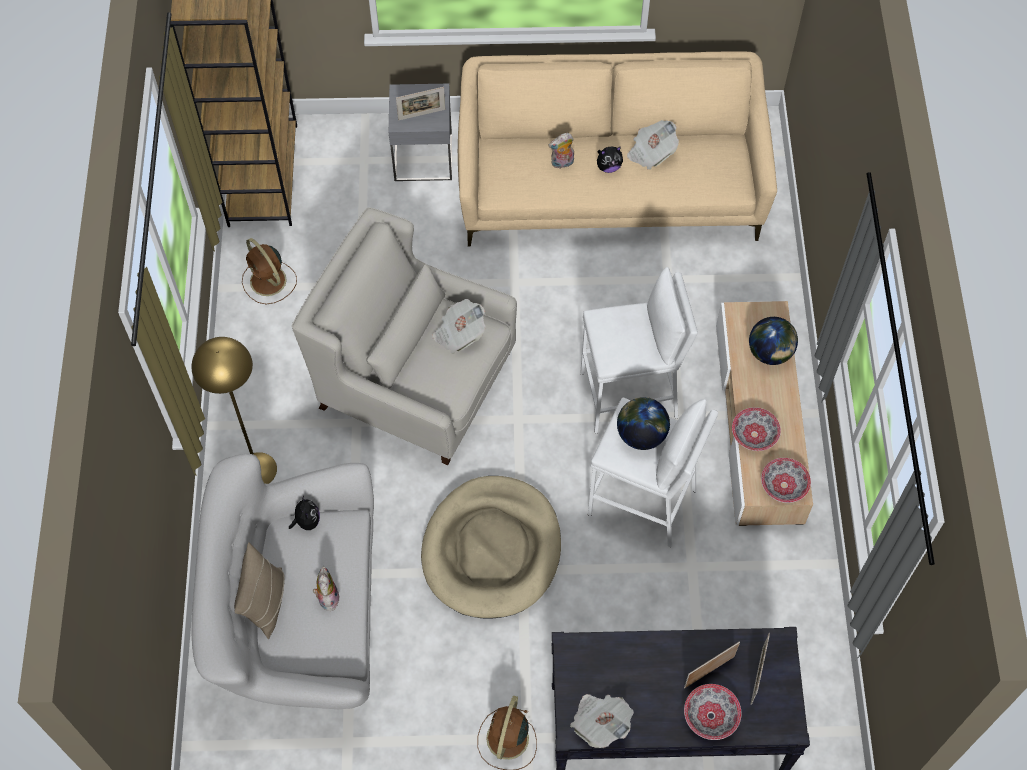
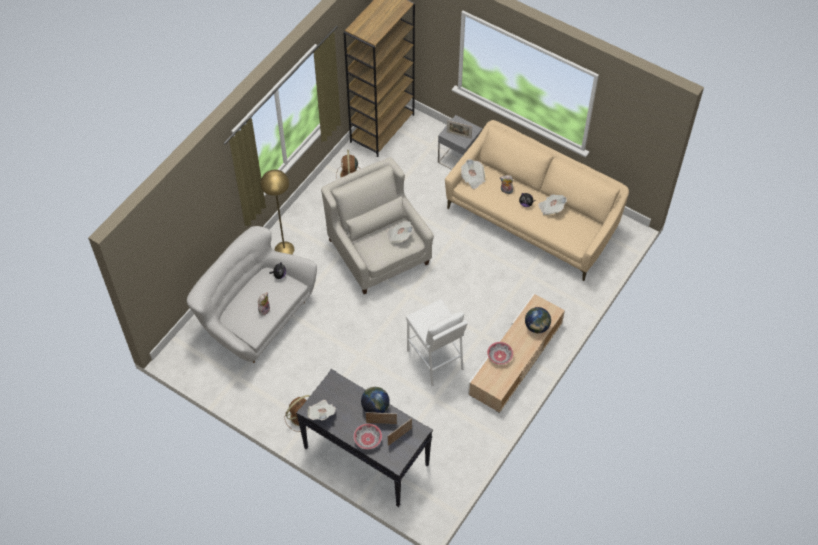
camera: 35 degrees right, 5 degrees down
(265, 602) = (239, 296): beige pillow -> none
(491, 550) = (354, 339): beige dog bed -> none
(495, 172) = (473, 178): none -> newspaper
(629, 396) = (466, 313): white stool -> none
(641, 435) = (435, 318): globe -> globe (375, 407)
(784, 485) = (495, 385): bowl -> none

